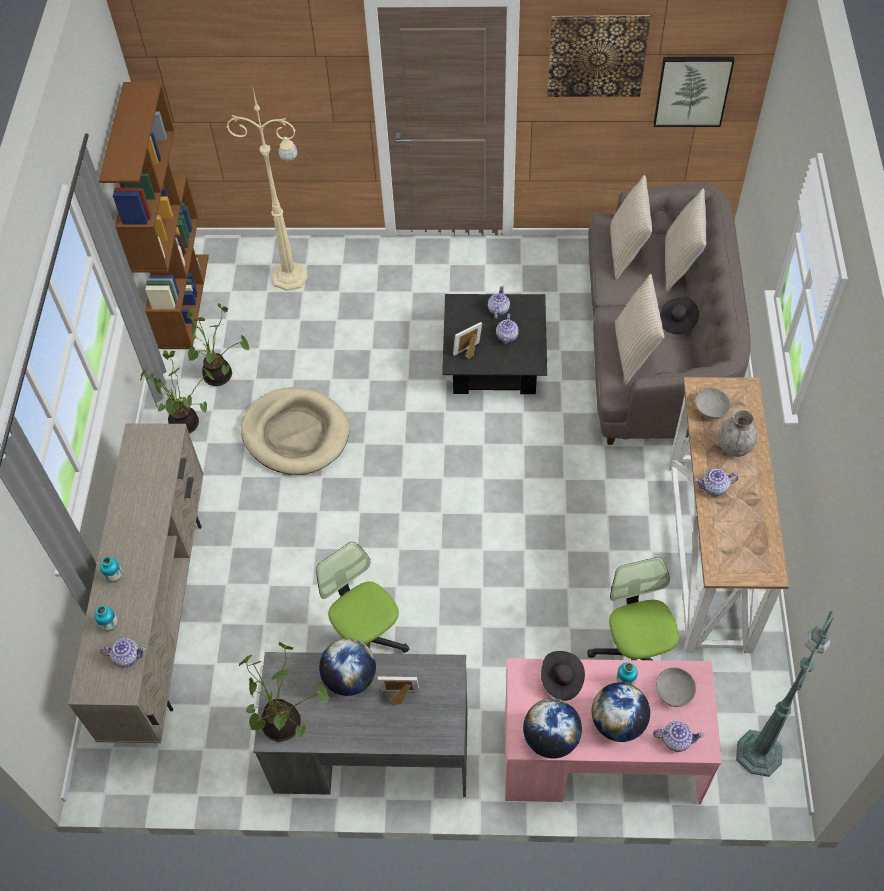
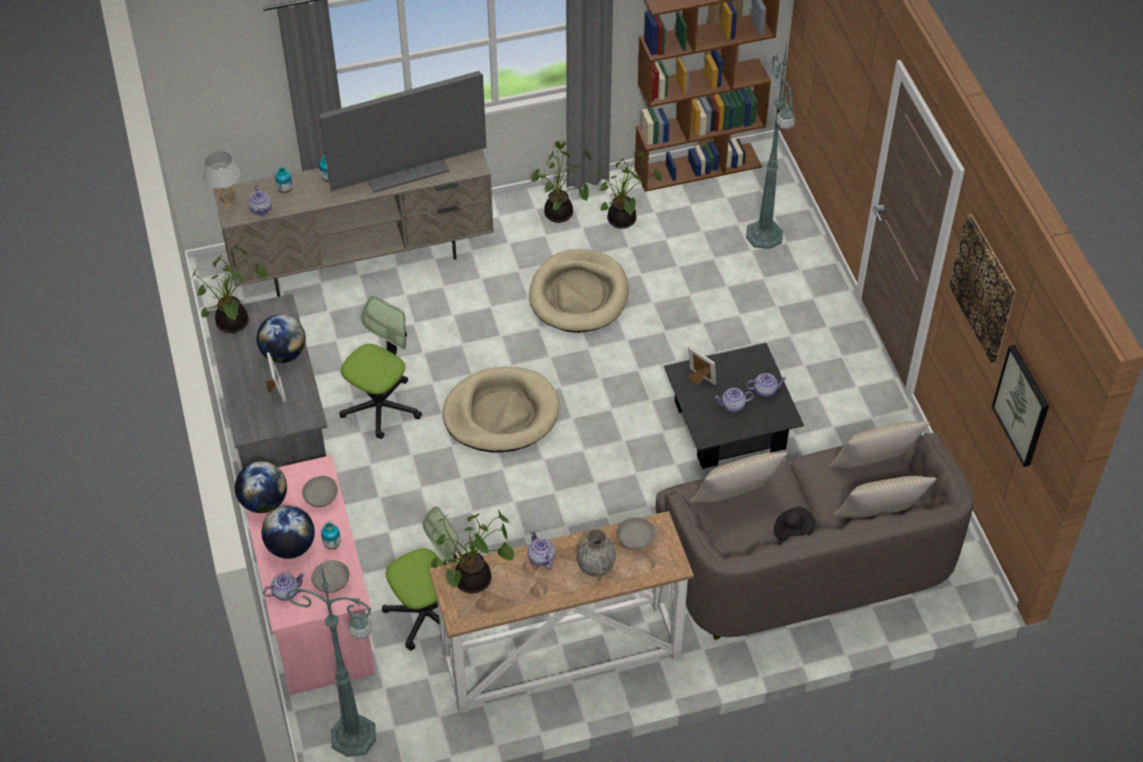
camera: 70 degrees right, 5 degrees down
(100, 692) = (227, 204): none -> white table lamp
(139, 498) = (406, 168): none -> television
(292, 277) = (764, 236): beige floor lamp -> green floor lamp
(415, 534) = (501, 413): none -> beige dog bed
(561, 680) = (320, 498): black hat -> grey bowl
(675, 739) = (285, 592): teapot -> teapot turned 105 degrees counterclockwise
(731, 551) = (472, 582): none -> potted plant

